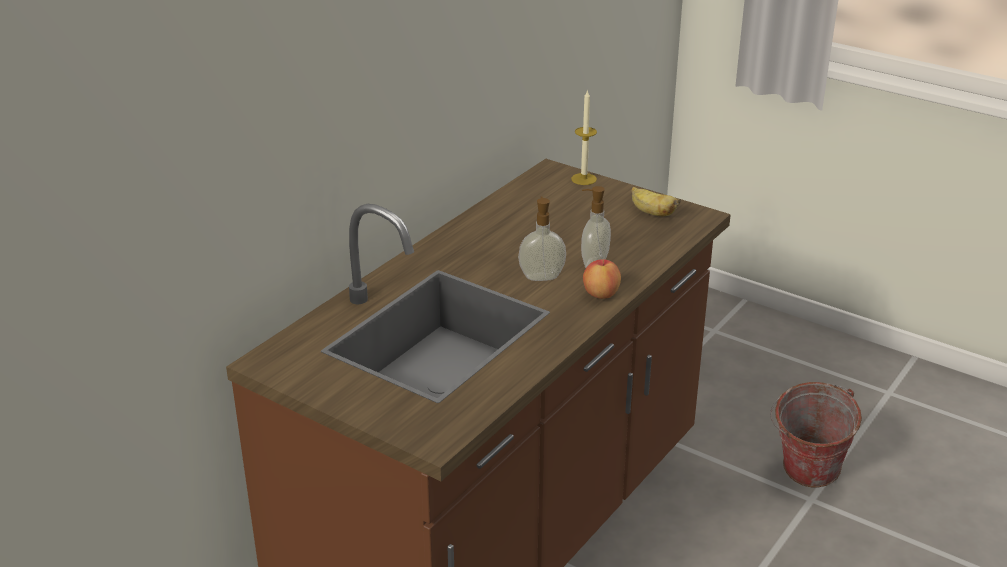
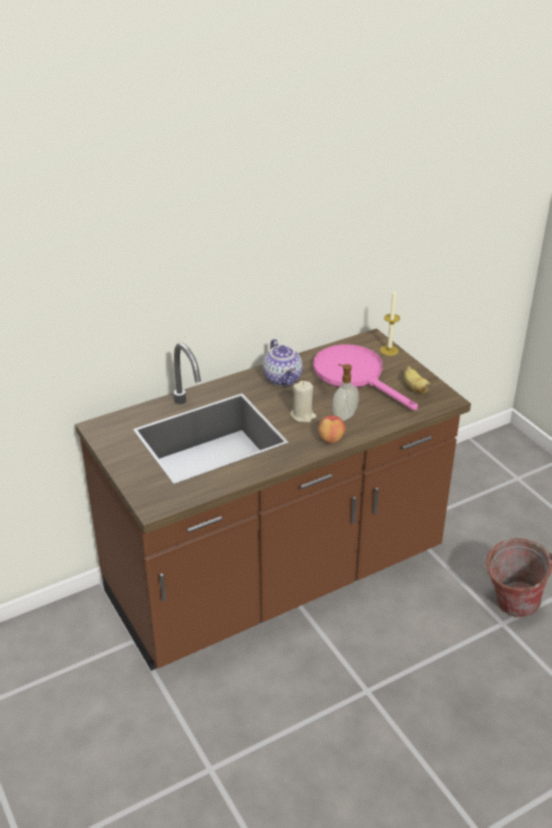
camera: 25 degrees right, 5 degrees up
(478, 240) = (283, 379): none -> teapot
(541, 276) = (303, 415): soap dispenser -> beige candle
(567, 215) = (355, 375): none -> pink frying pan

